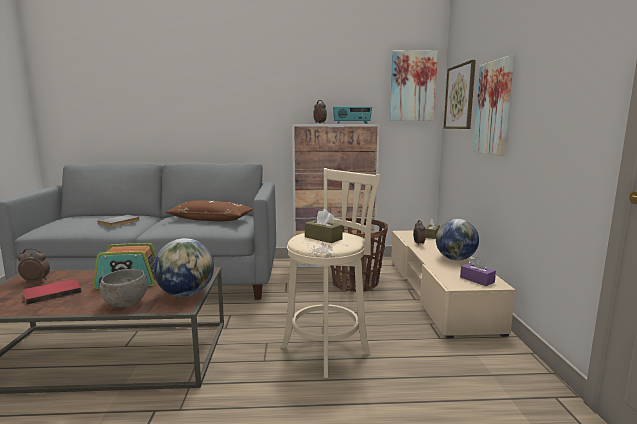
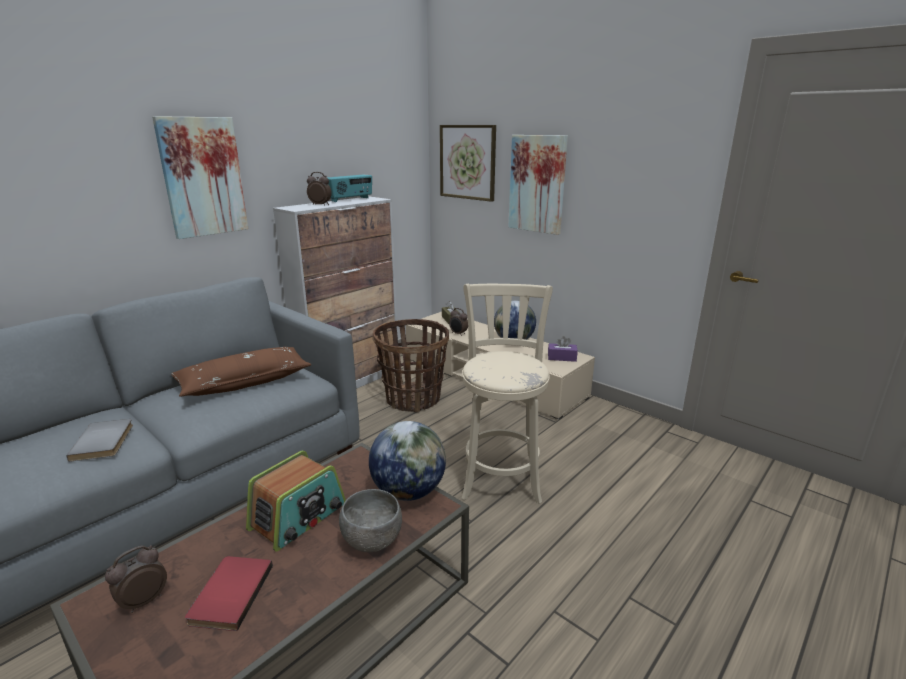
camera: 45 degrees left, 10 degrees up
(323, 238) = (509, 366): brown tissue box -> none
(412, 86) = (401, 144): picture -> picture (202, 177)

